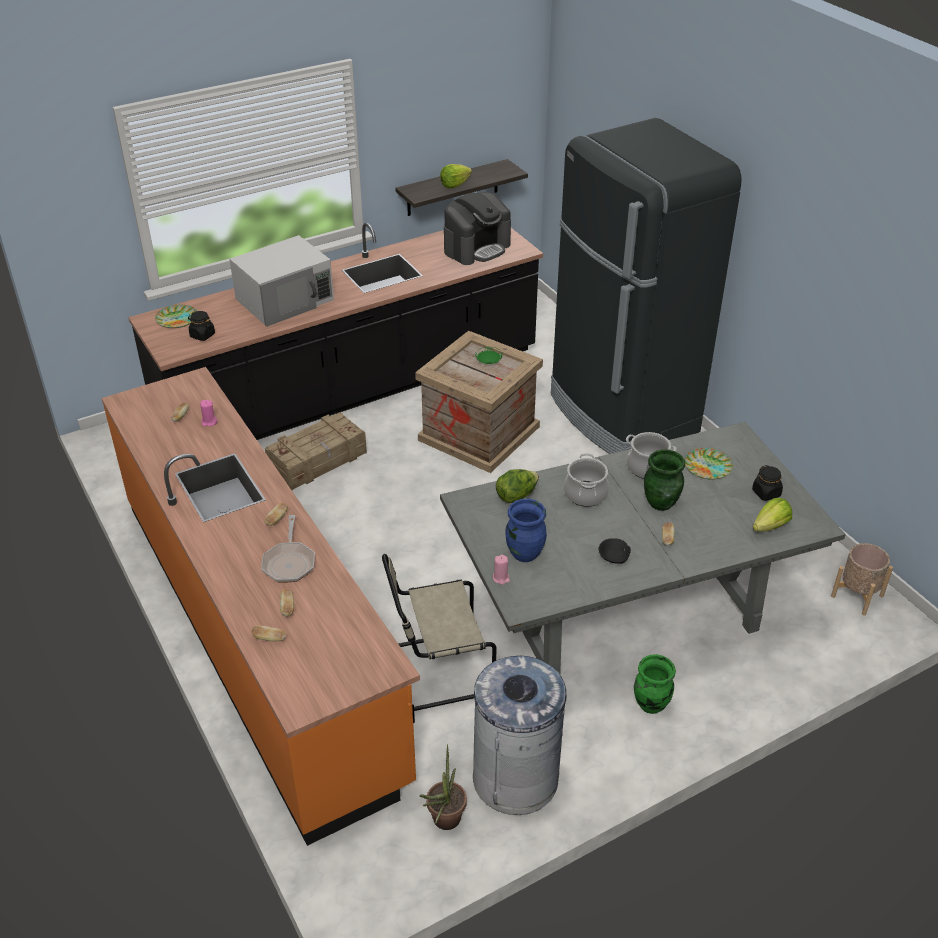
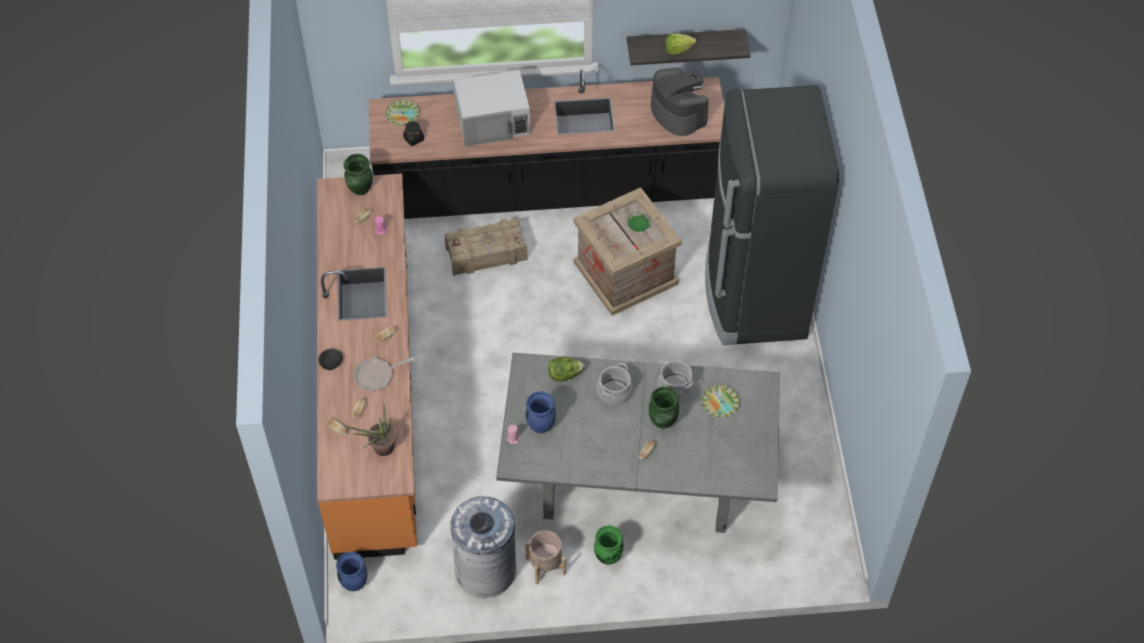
camera: 25 degrees right, 15 degrees up
(162, 392) = (360, 189): none -> green vase
(289, 562) = (377, 375): frying pan -> frying pan turned 45 degrees clockwise
(351, 864) = (354, 582): none -> blue vase
(435, 671) = (476, 471): beige chair -> none
(443, 823) = (423, 580): potted plant -> potted plant (380, 450)
(477, 248) = (678, 112): coffee machine -> coffee machine turned 105 degrees counterclockwise
(614, 556) = (600, 452): black bowl -> black bowl (331, 362)
(766, 493) = (746, 442): black jar -> none
(770, 526) = (727, 471): lettuce -> none
(857, 596) = (821, 535): beige planter -> beige planter (546, 565)

